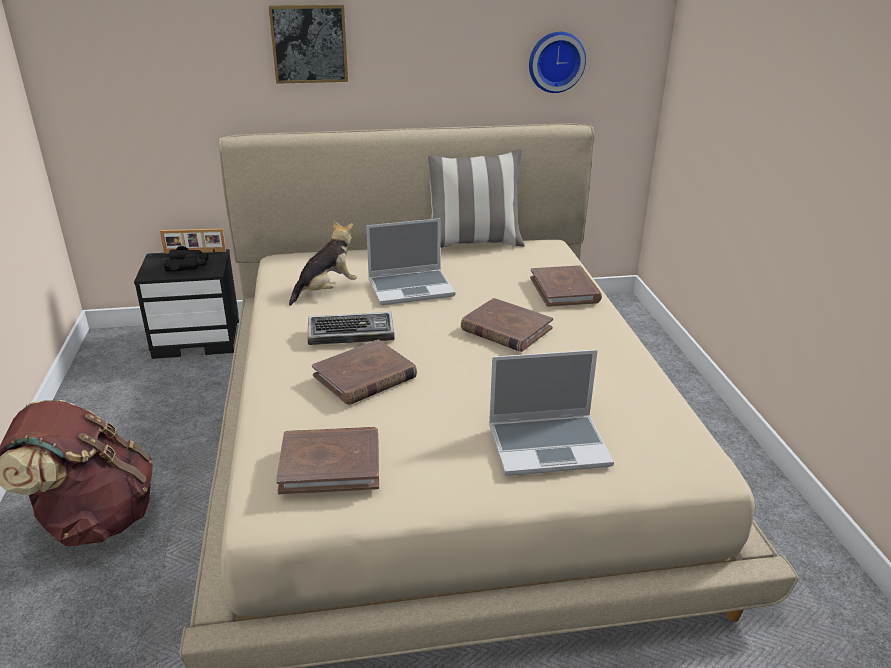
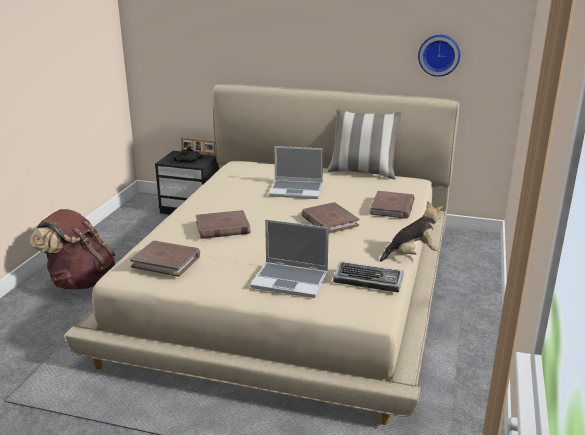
camera: 25 degrees right, 5 degrees down
(309, 44) = (276, 32): picture -> none
(326, 290) = (246, 183): plush toy -> plush toy (411, 255)
(352, 333) = (238, 207): keyboard -> keyboard (369, 281)

